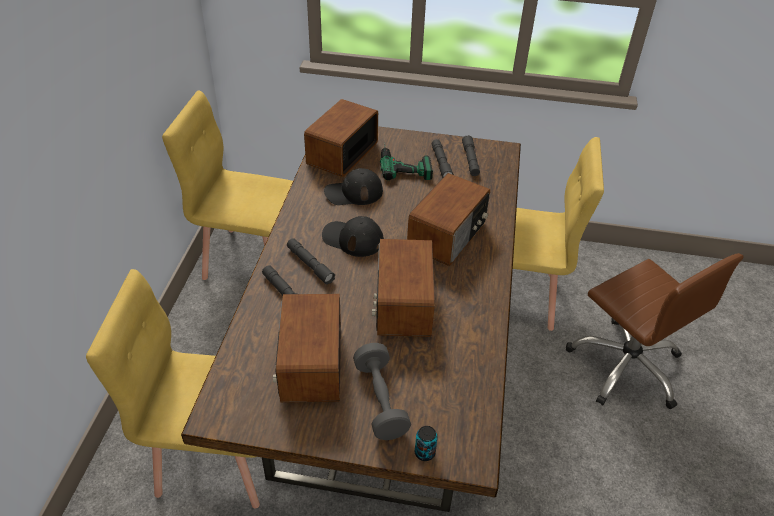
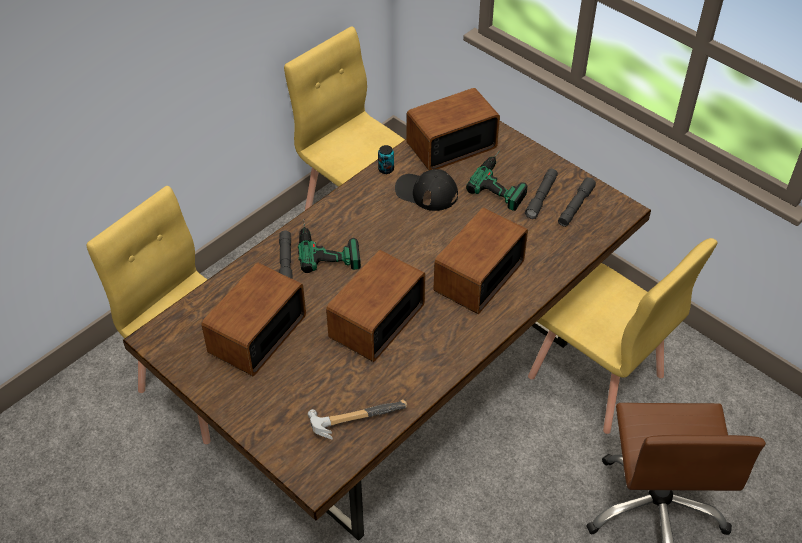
camera: 35 degrees right, 5 degrees up
(310, 265) = (328, 246): grey flashlight -> power drill
(352, 239) = (385, 239): black cap -> none
(380, 400) = (285, 393): grey dumbbell -> none
(424, 453) = (282, 452): can -> can (386, 169)
(448, 235) = (477, 276): radio -> radio turned 150 degrees clockwise
(457, 390) = (353, 418): none -> hammer

